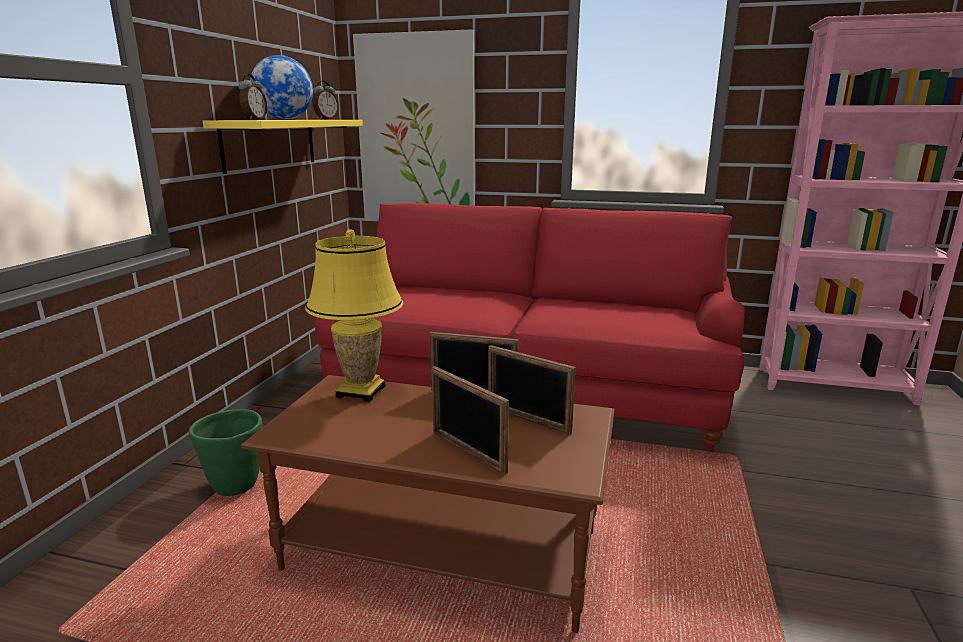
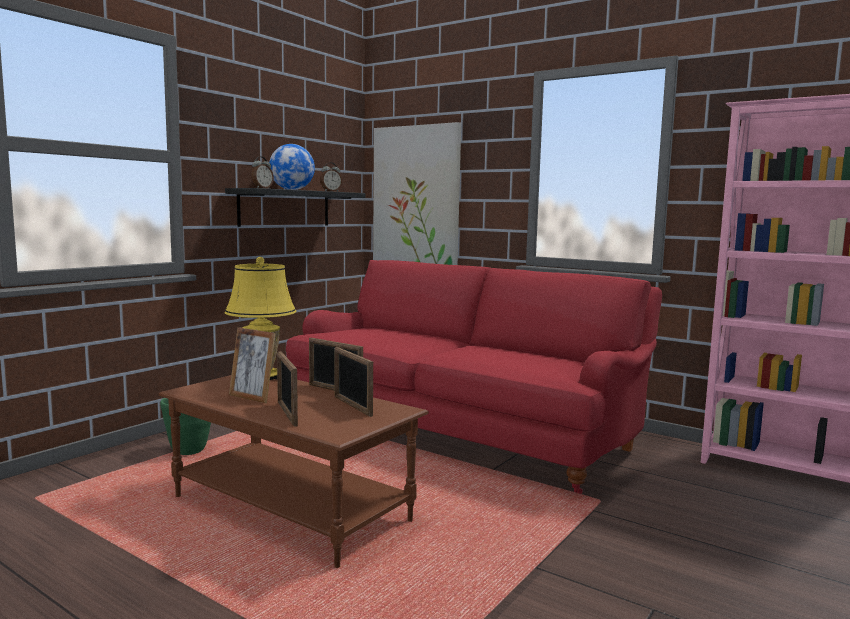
camera: 20 degrees right, 10 degrees down
(270, 143) = (285, 208): yellow shelf -> black shelf
(387, 428) = (252, 397): none -> picture frame

